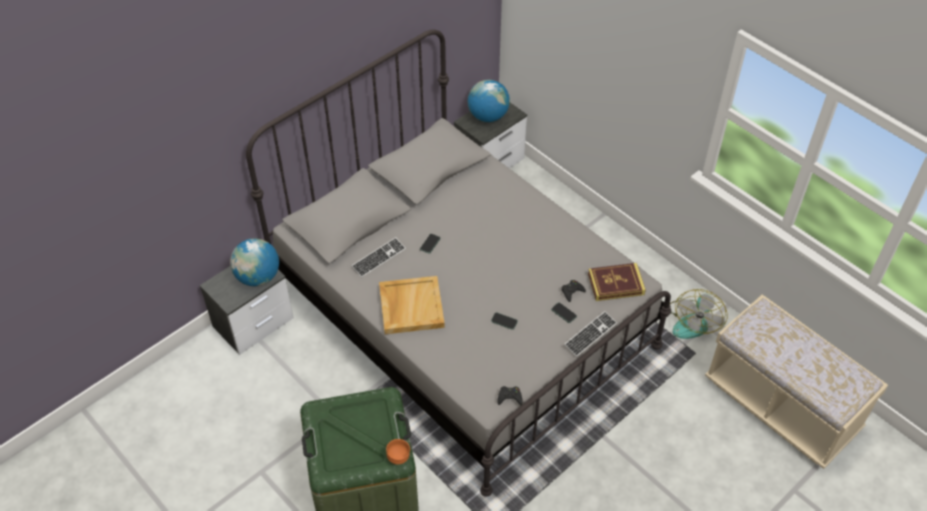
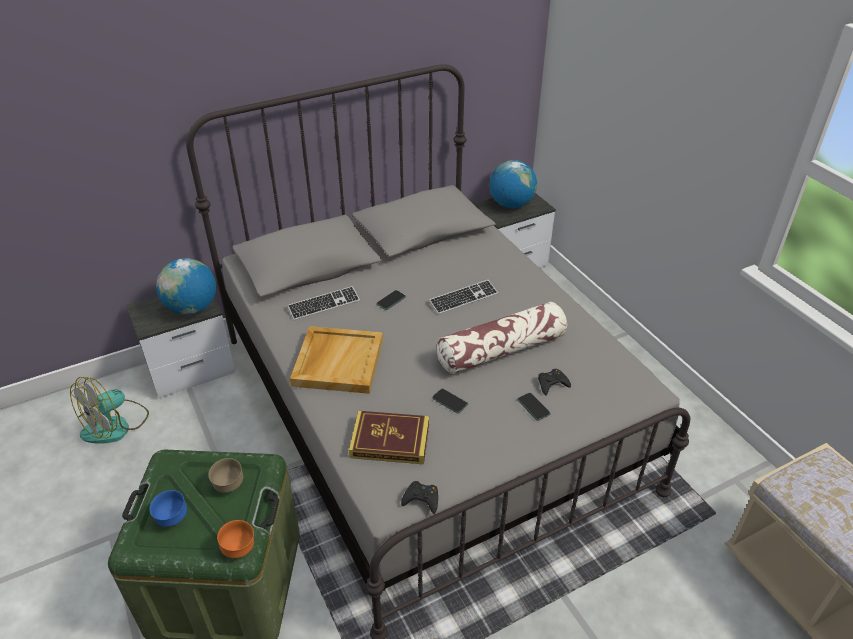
camera: 15 degrees right, 10 degrees down
(342, 449) = (172, 519): none -> blue bowl
(369, 417) = (229, 486): none -> brown bowl
(528, 271) = (501, 350): none -> pillow
(590, 335) = (562, 441): keyboard -> keyboard (463, 298)
(615, 284) = (614, 386): book -> book (390, 441)
(693, 321) = (718, 472): fan -> fan (115, 425)

